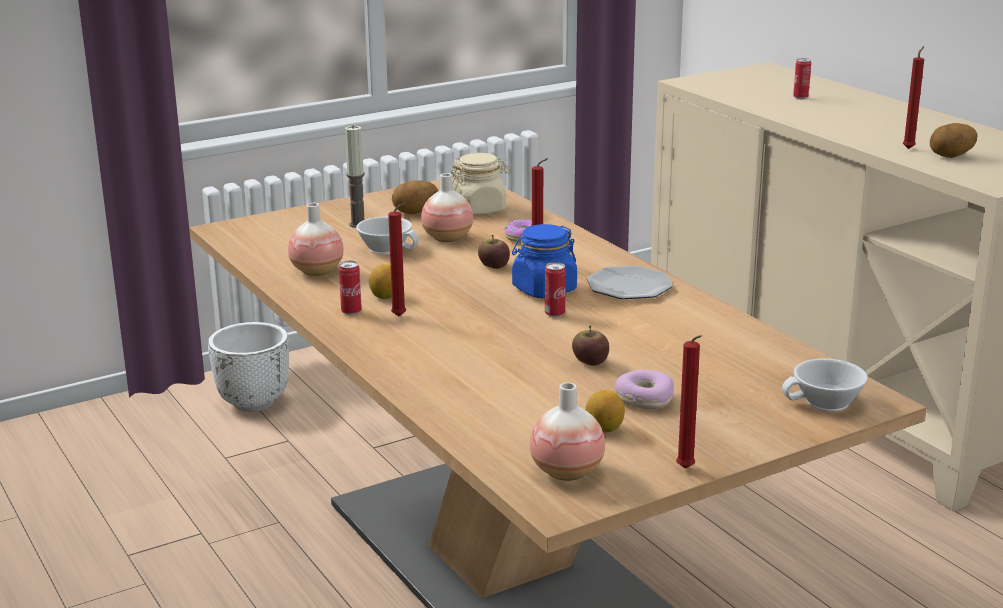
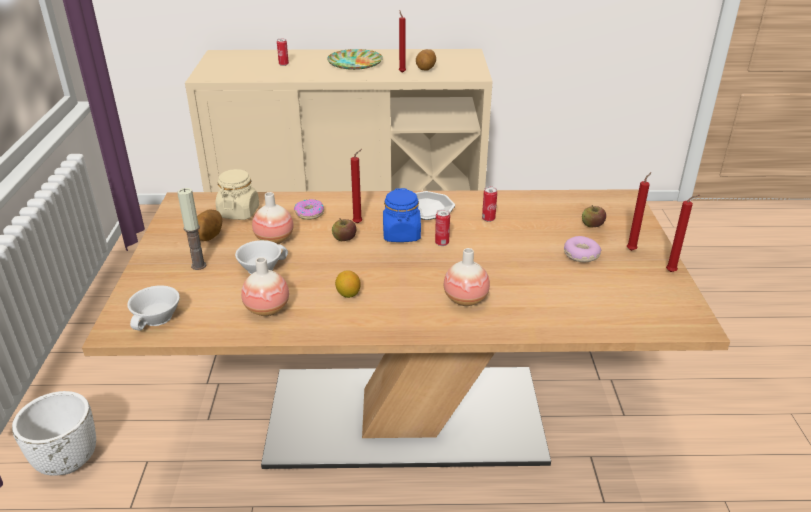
camera: 60 degrees left, 10 degrees up
(351, 312) = (360, 316): can -> can (488, 219)
(401, 316) = (390, 298): red candle -> red candle (632, 250)
(566, 472) = (656, 309): vase -> vase (465, 299)
(590, 362) = (520, 255): apple -> apple (592, 225)
(604, 429) = (610, 279): lemon -> none
(826, 403) = (620, 209): white cup -> white cup (158, 318)
(882, 122) = (354, 63): none -> plate

